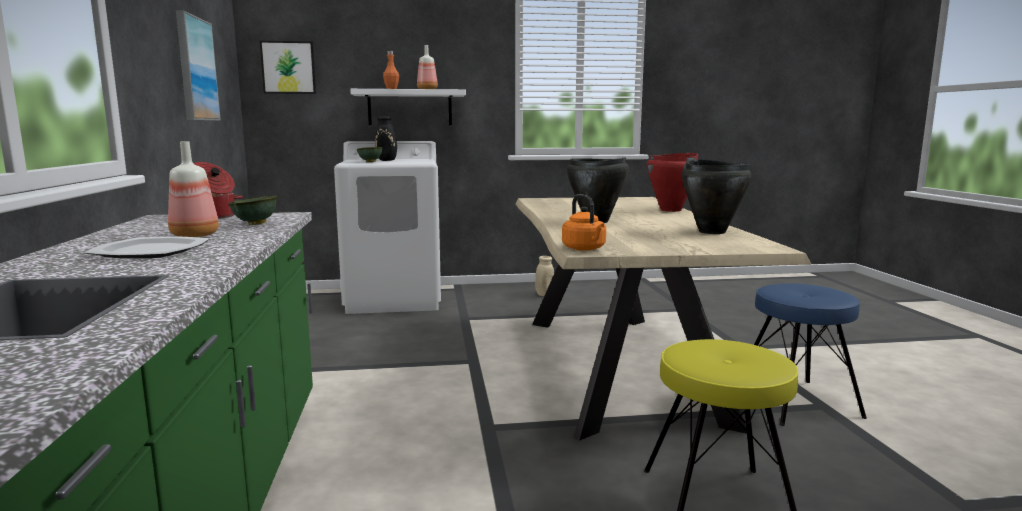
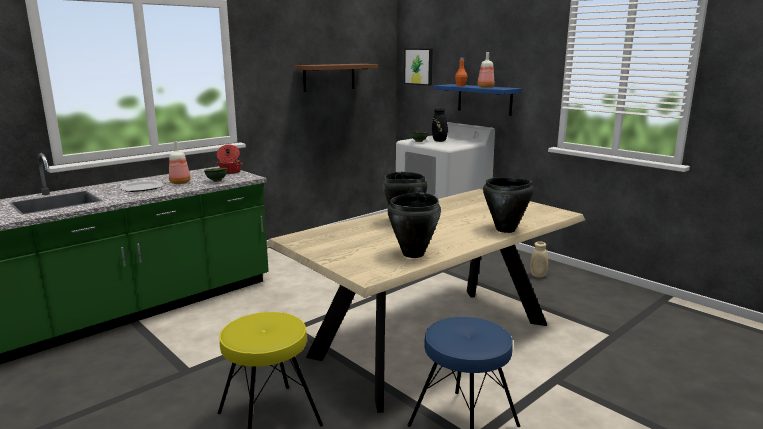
camera: 55 degrees right, 5 degrees up
(196, 69) = (329, 77): picture -> brown shelf
(410, 108) = (484, 99): white shelf -> blue shelf
(585, 249) = (297, 237): orange kettle -> none
(671, 210) = (505, 230): red cooking pot -> black cooking pot

